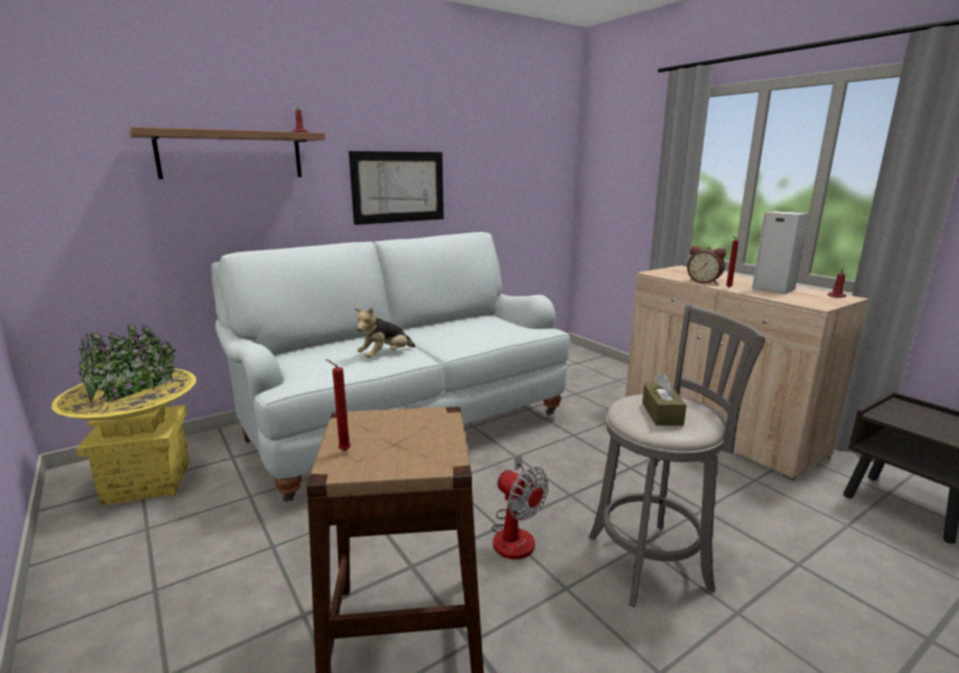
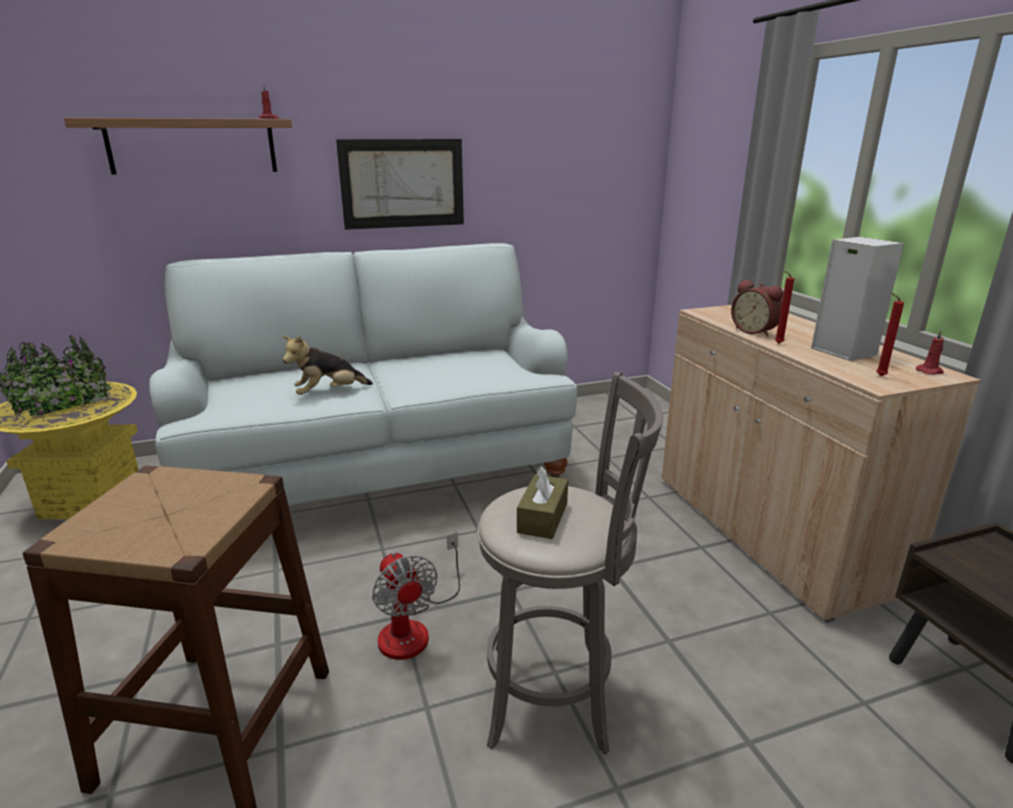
camera: 15 degrees right, 5 degrees up
(342, 451) = (99, 516): red candle -> red candle (879, 376)

